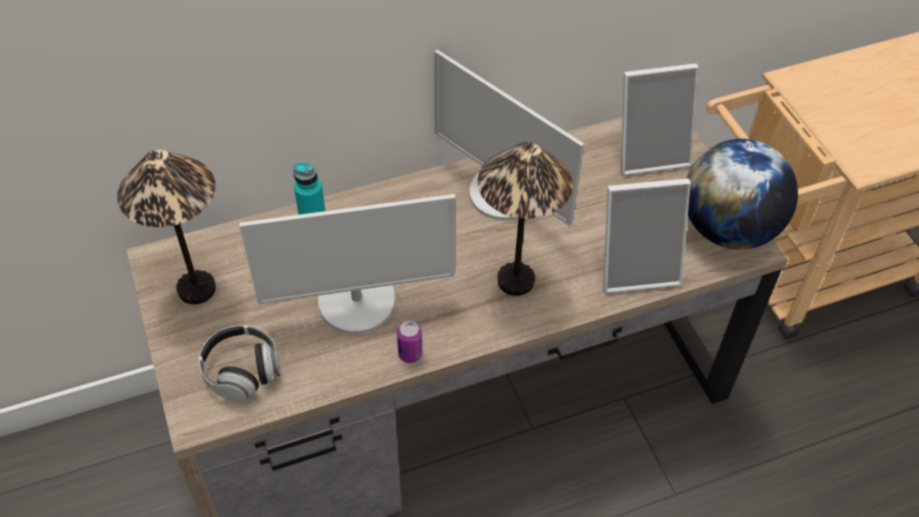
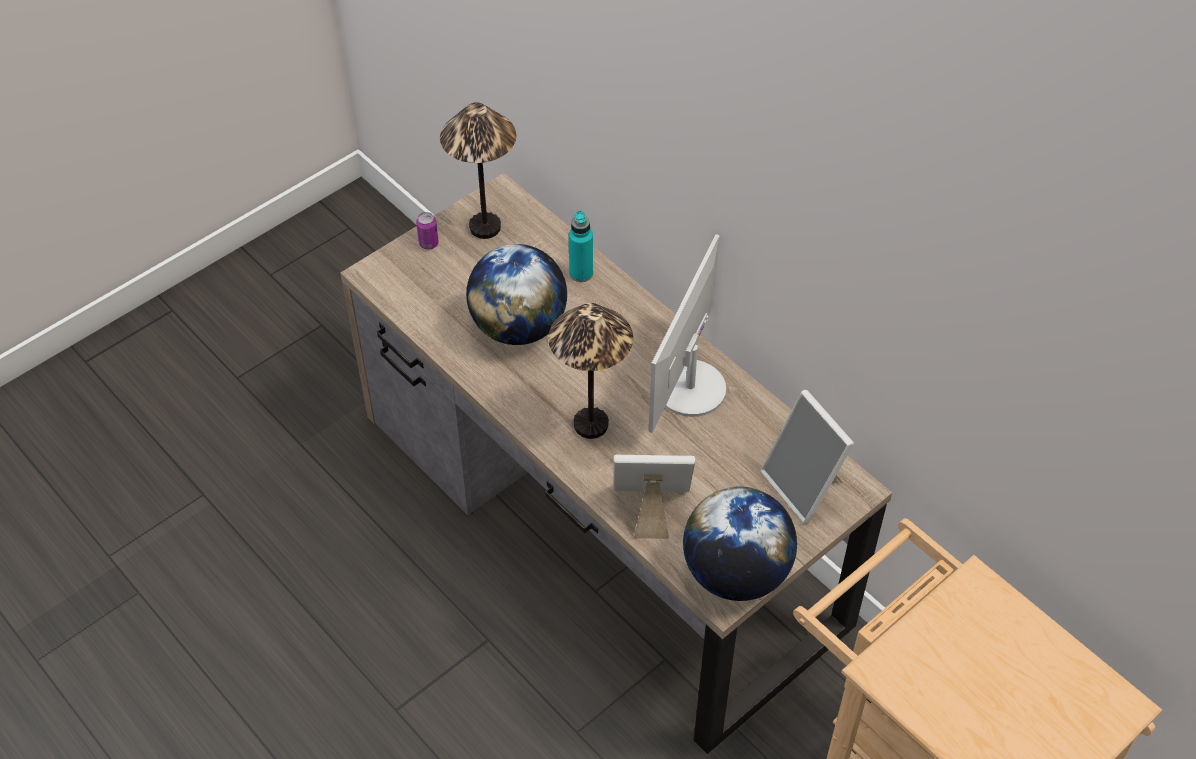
camera: 70 degrees right, 0 degrees up
(242, 372) = (422, 283): headphones -> none
(357, 301) = (518, 327): monitor -> globe
(410, 354) = (482, 377): can -> can (428, 243)
(636, 267) = (650, 509): picture frame -> picture frame turned 120 degrees clockwise

